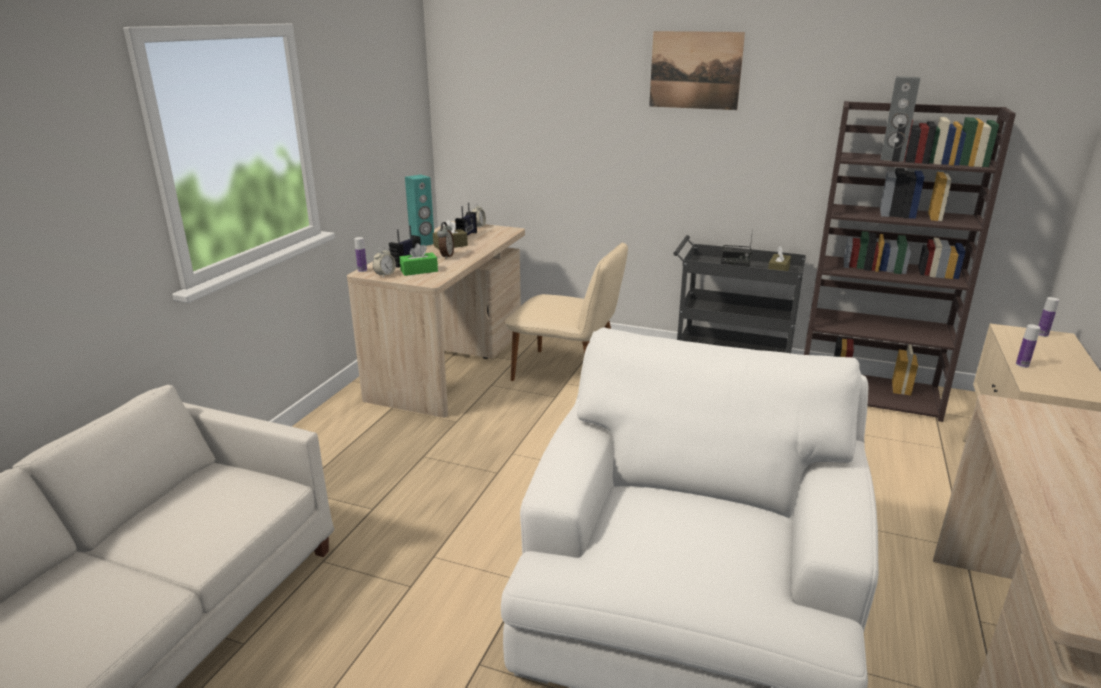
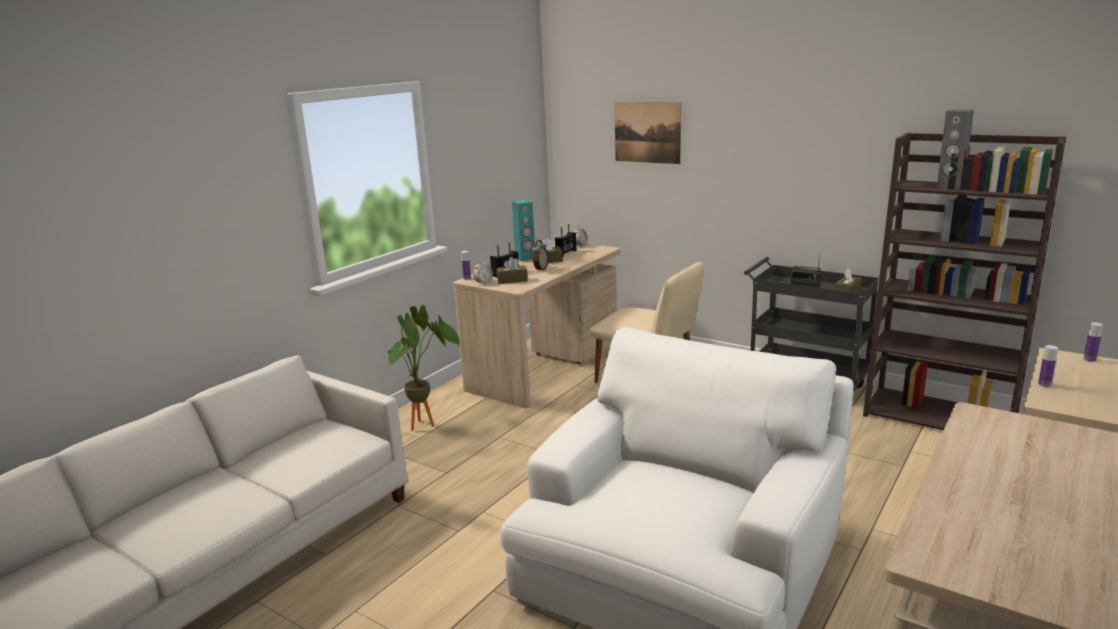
camera: 15 degrees right, 5 degrees down
(329, 447) = (427, 424): none -> potted plant
(419, 271) = (512, 280): green tissue box -> brown tissue box
(695, 70) = (770, 107): picture -> picture (647, 132)

